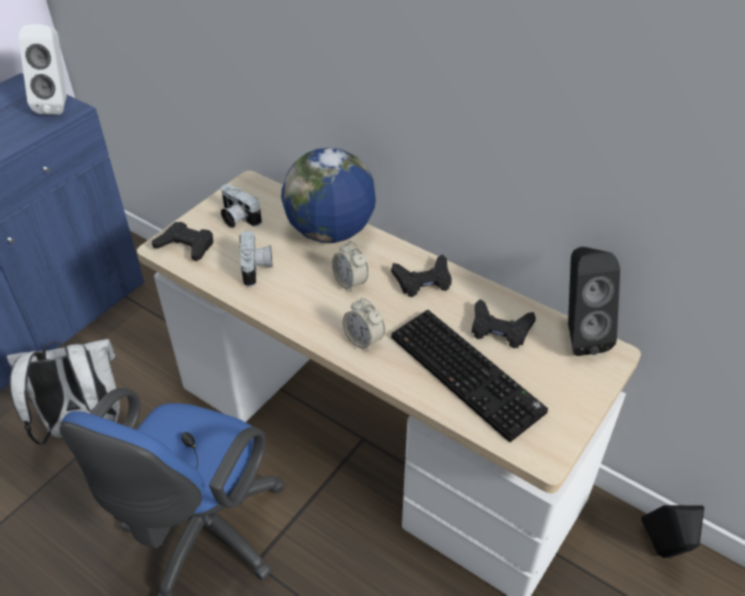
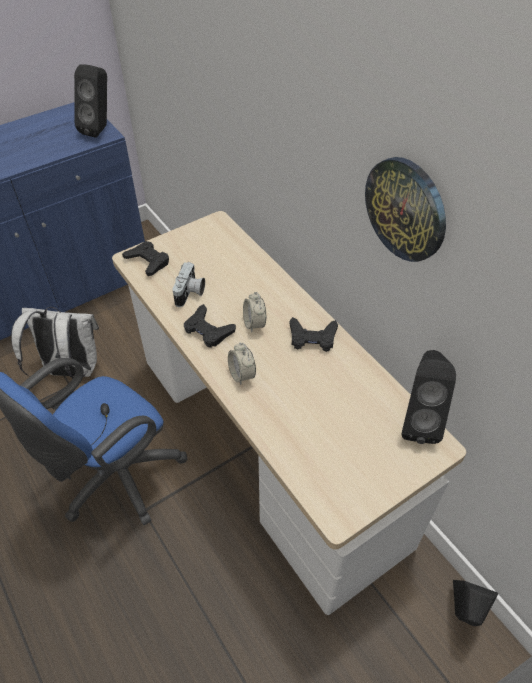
camera: 20 degrees right, 5 degrees up
(59, 105) = (100, 129): white speaker -> black speaker
(237, 218) = (195, 248): camera -> none
(330, 232) = (259, 277): globe -> none
(469, 373) = (310, 427): keyboard -> none
(500, 329) = (355, 397): black game controller -> black game controller (208, 330)
(524, 95) = (406, 209): none -> wall clock

